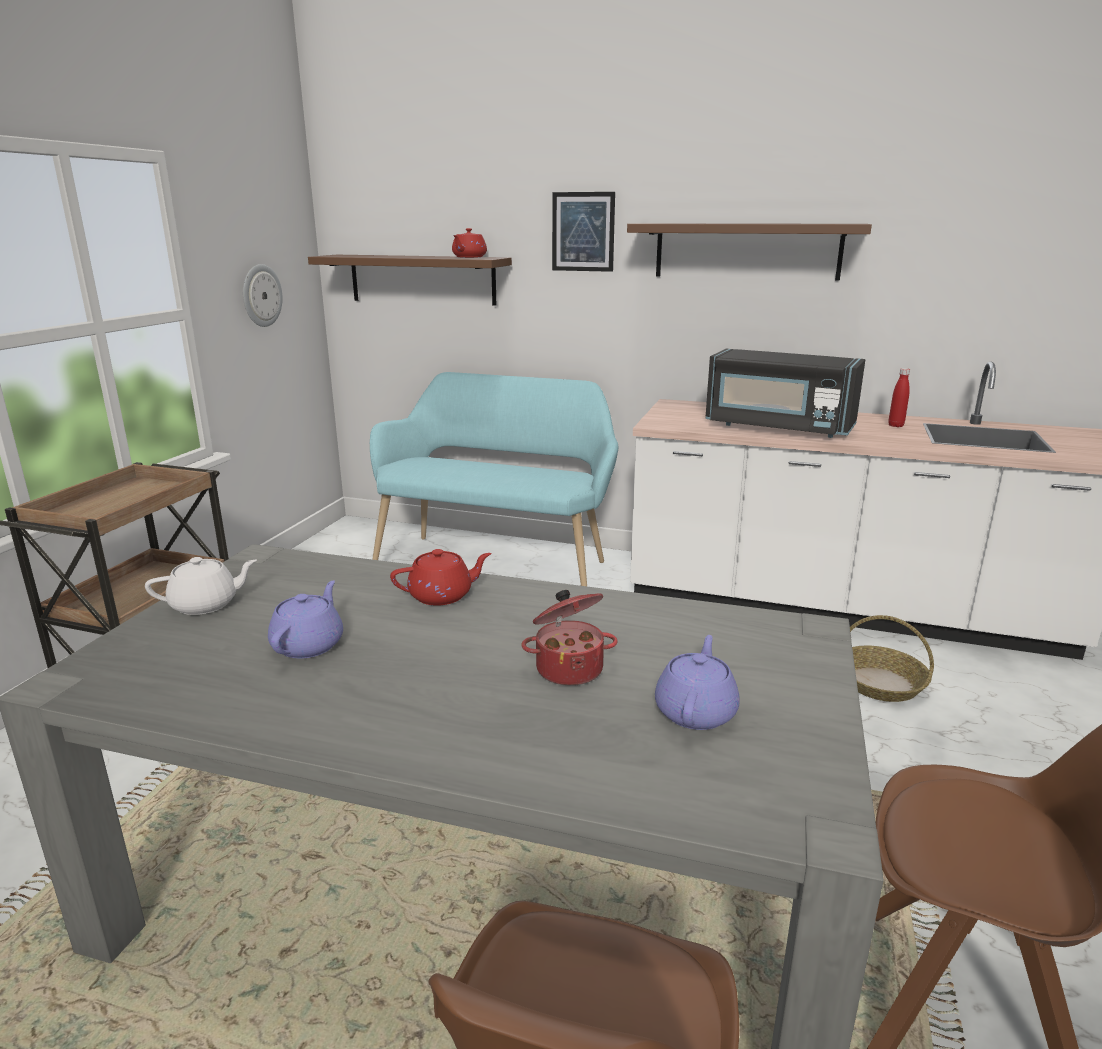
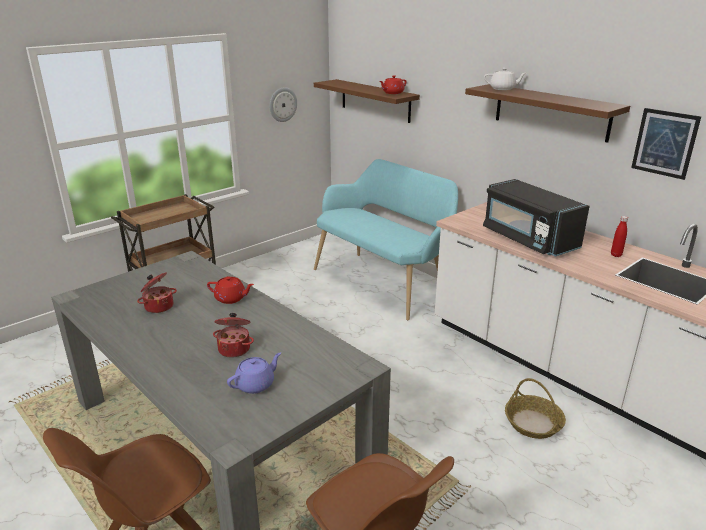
camera: 30 degrees right, 5 degrees up
(206, 604) = (145, 276): white teapot -> white teapot (503, 89)
(309, 644) = (158, 306): purple teapot -> cooking pot
(583, 232) = (458, 84): picture -> picture (664, 143)

